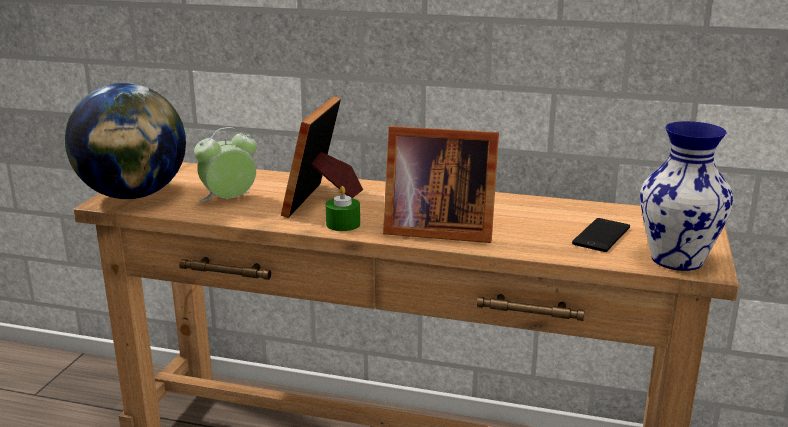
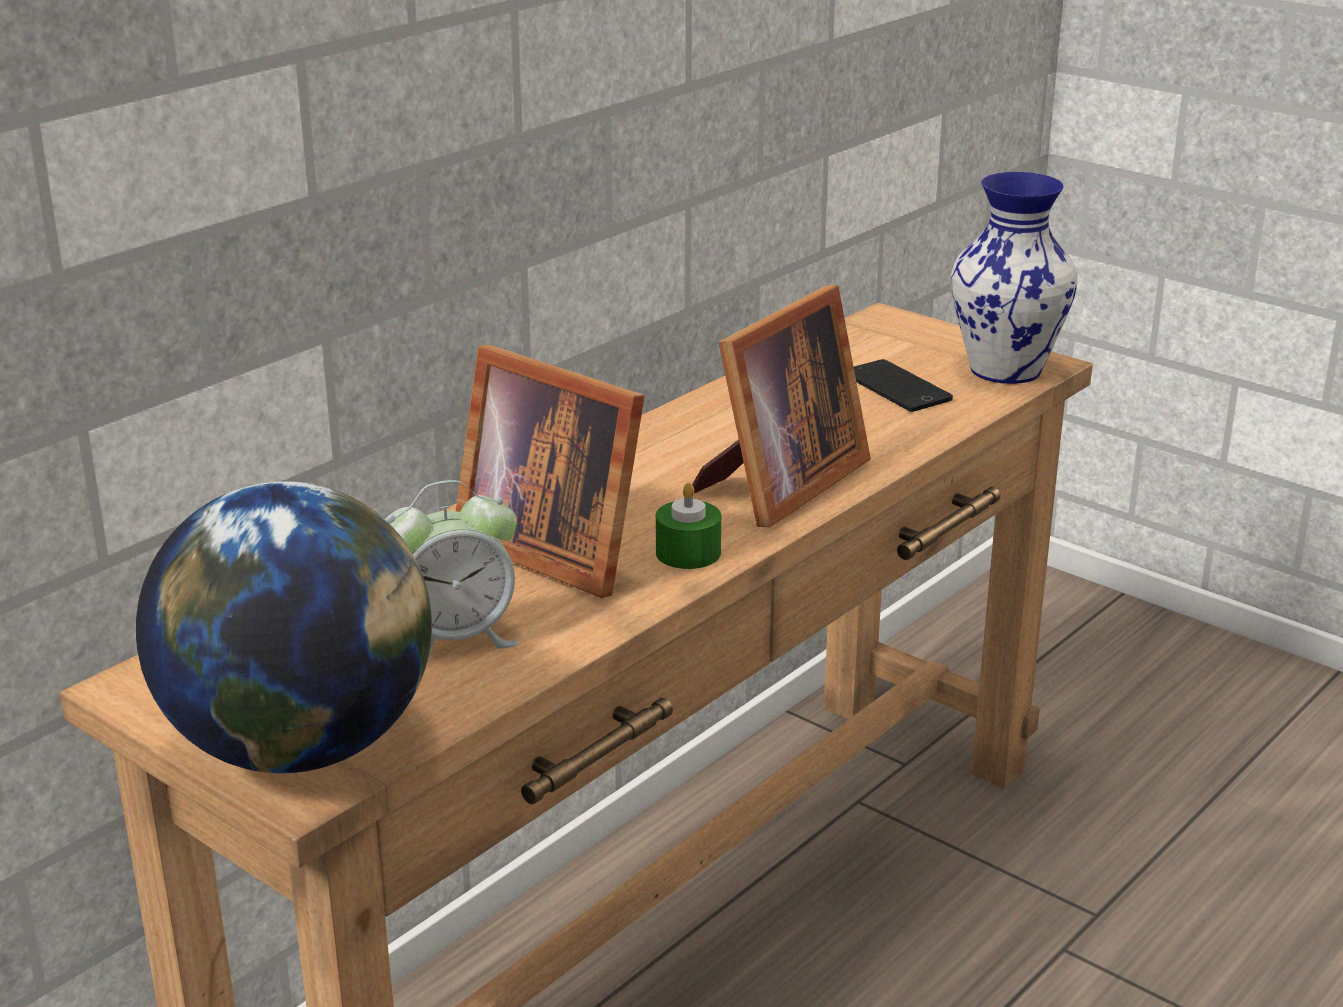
camera: 65 degrees left, 5 degrees up
(229, 200) = (454, 639): alarm clock -> alarm clock turned 105 degrees counterclockwise

